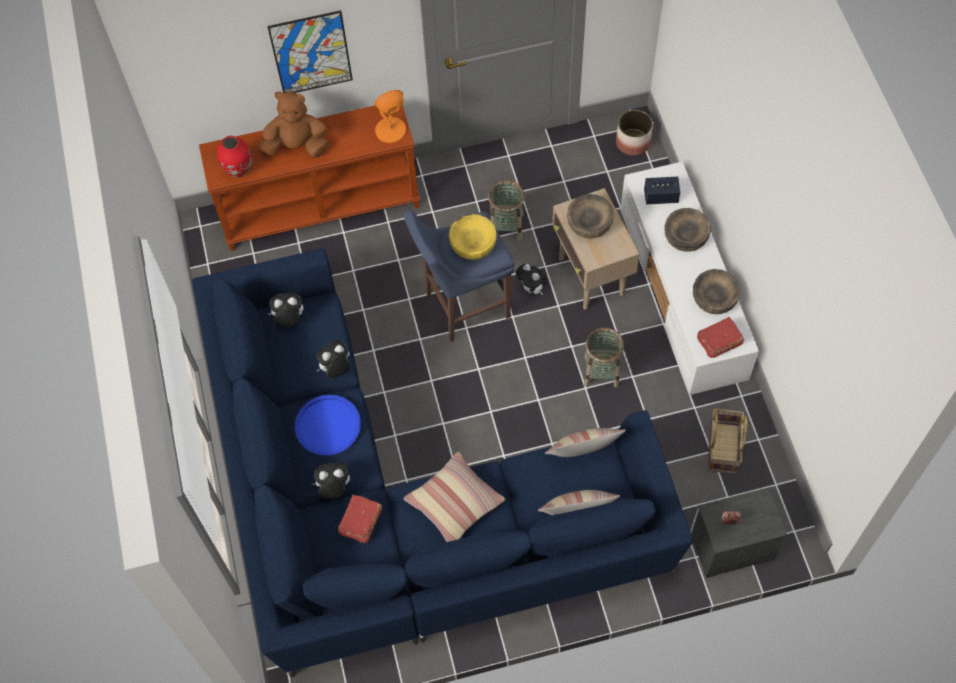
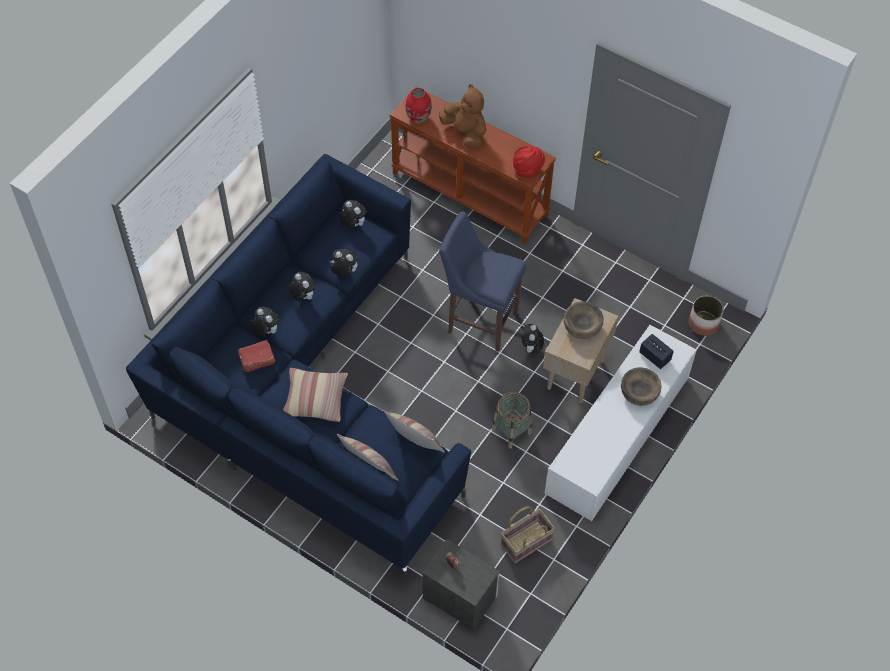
camera: 45 degrees right, 5 degrees down
(311, 53) = (507, 75): picture -> none
(328, 426) = (303, 296): blue tray -> plush toy
(390, 130) = (527, 169): orange table lamp -> red hat
(473, 244) = (493, 272): yellow bowl -> none
(506, 226) = (562, 300): basket -> none
(714, 299) = (609, 442): brown bowl -> none
(718, 341) = (579, 467): red book -> none

